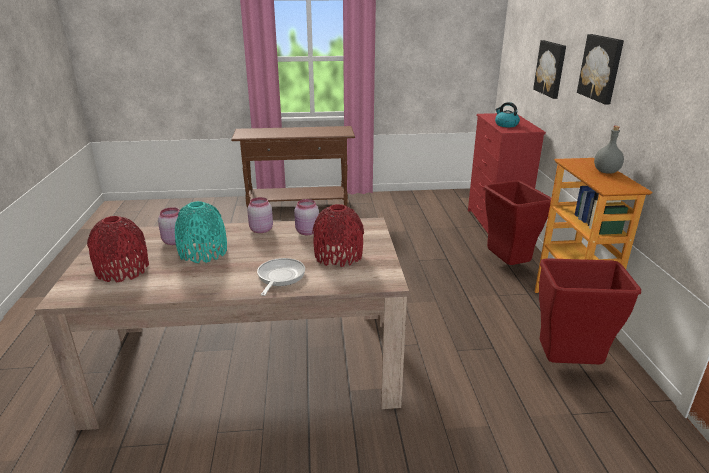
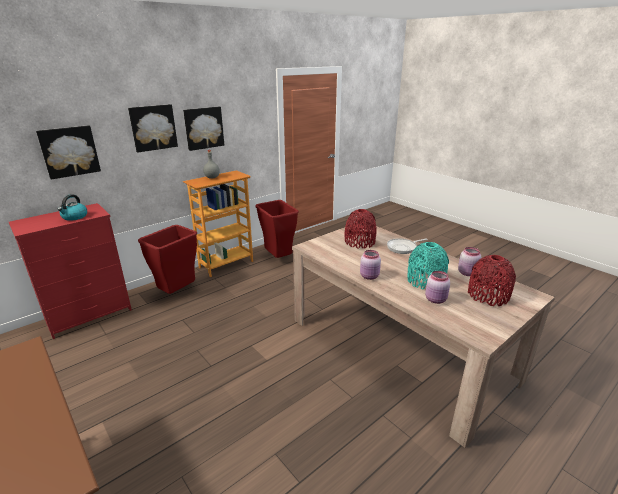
camera: 125 degrees left, 0 degrees up
(306, 232) = (348, 260): pink jar -> pink jar (468, 273)
(644, 92) = (203, 128): none -> picture

